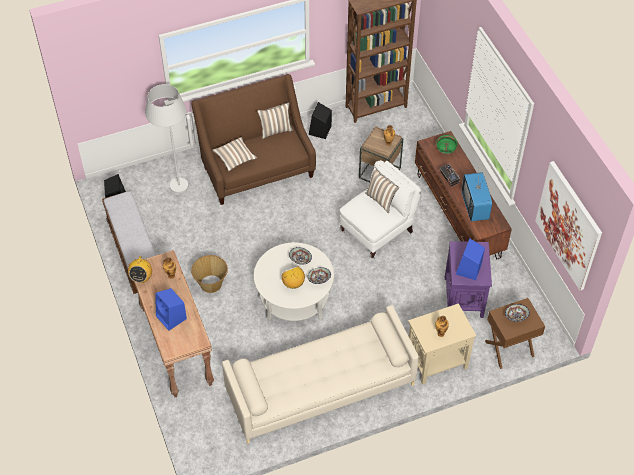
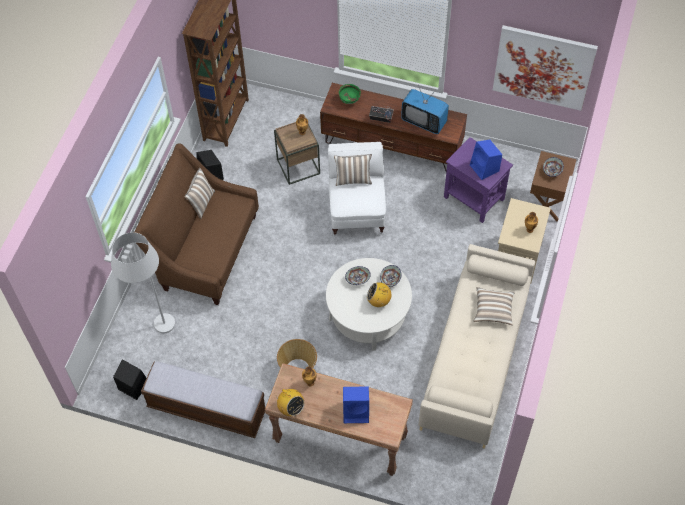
camera: 50 degrees left, 5 degrees up
(235, 158) = (202, 254): pillow -> pillow (493, 310)

